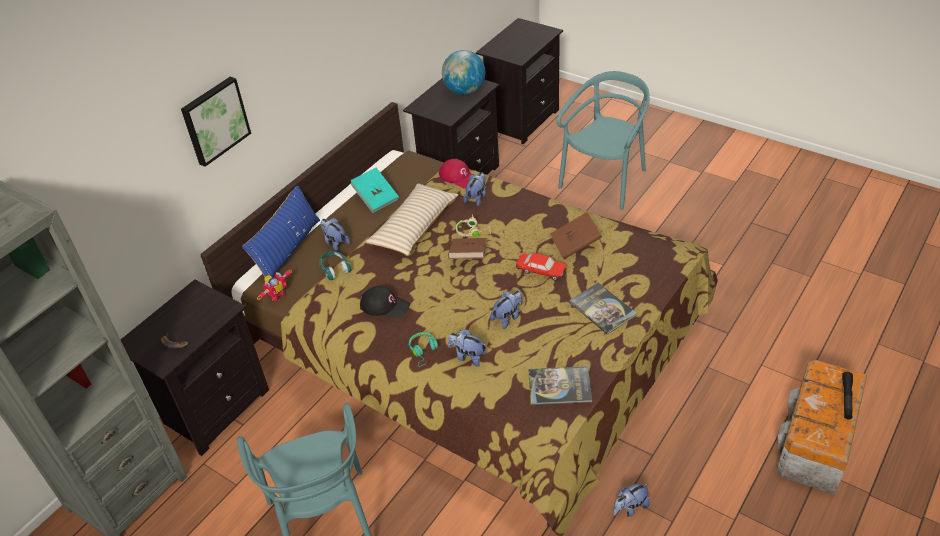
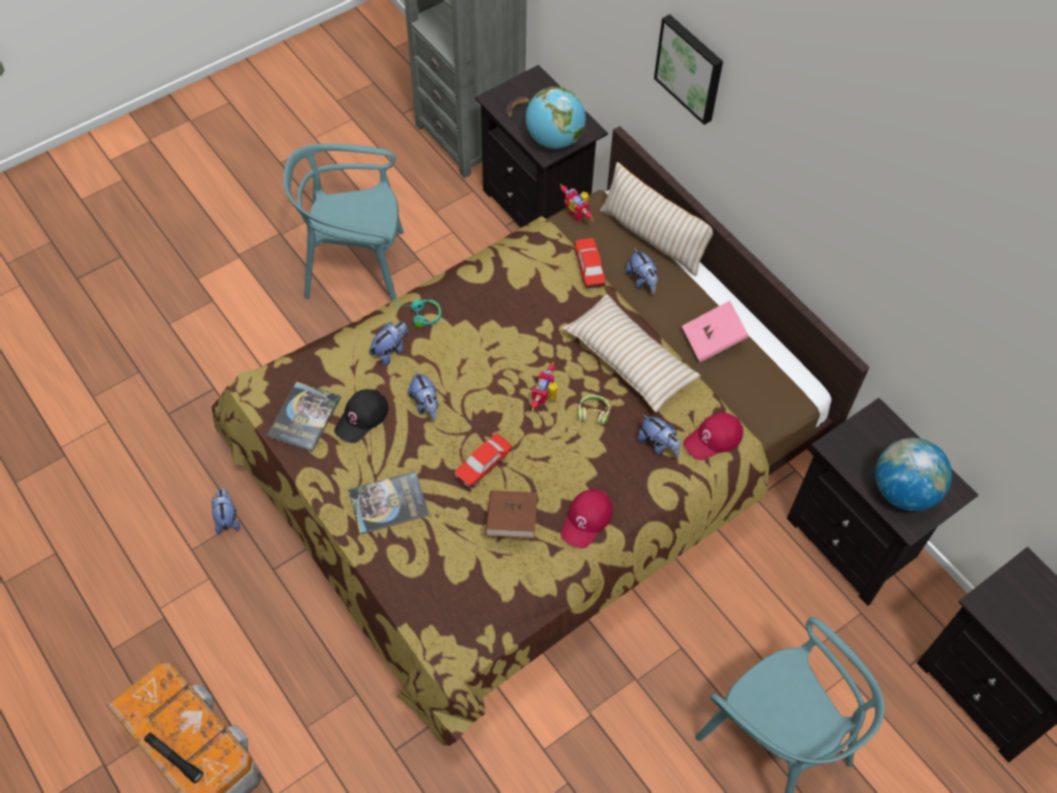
camera: 105 degrees right, 15 degrees up
(210, 308) = (554, 139): none -> globe
(288, 249) = (653, 237): blue pillow -> beige pillow
(335, 243) = (642, 281): plush toy -> plush toy turned 90 degrees clockwise
(335, 269) = (589, 268): turquoise headphones -> toy car
(376, 198) = (713, 340): turquoise book -> pink book
(385, 305) = (505, 299): black cap -> black cap (362, 418)
(468, 257) = (545, 398): brown book -> toy robot
(552, 213) = (586, 520): none -> red cap

